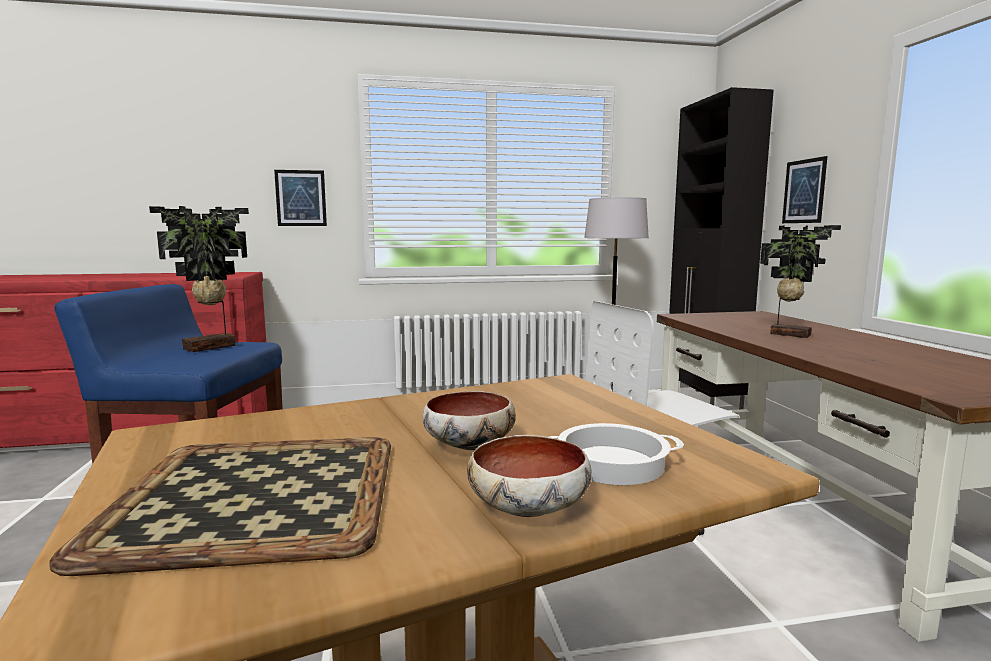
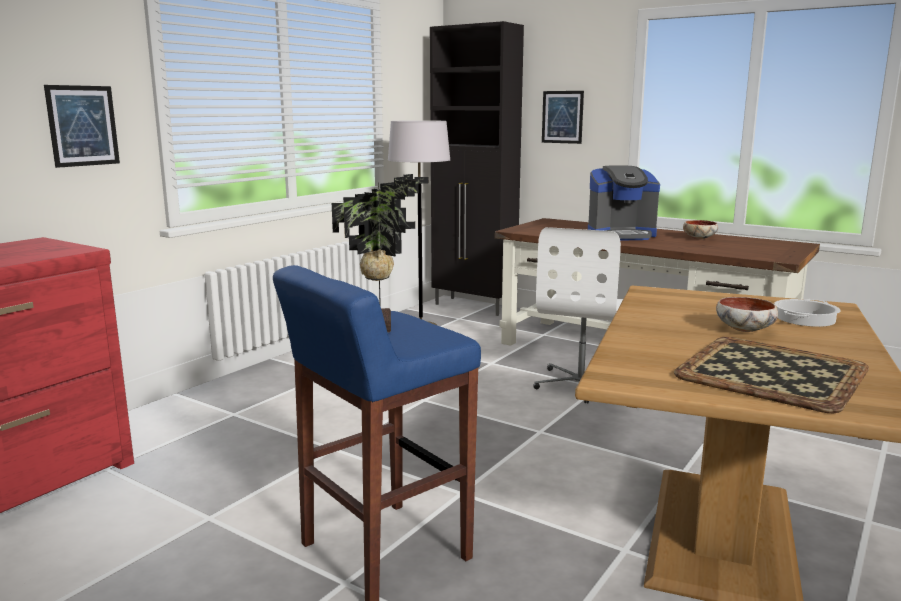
camera: 45 degrees left, 5 degrees up
(530, 508) = (842, 340): bowl -> bowl (699, 238)
(790, 334) = (621, 235): potted plant -> coffee machine

